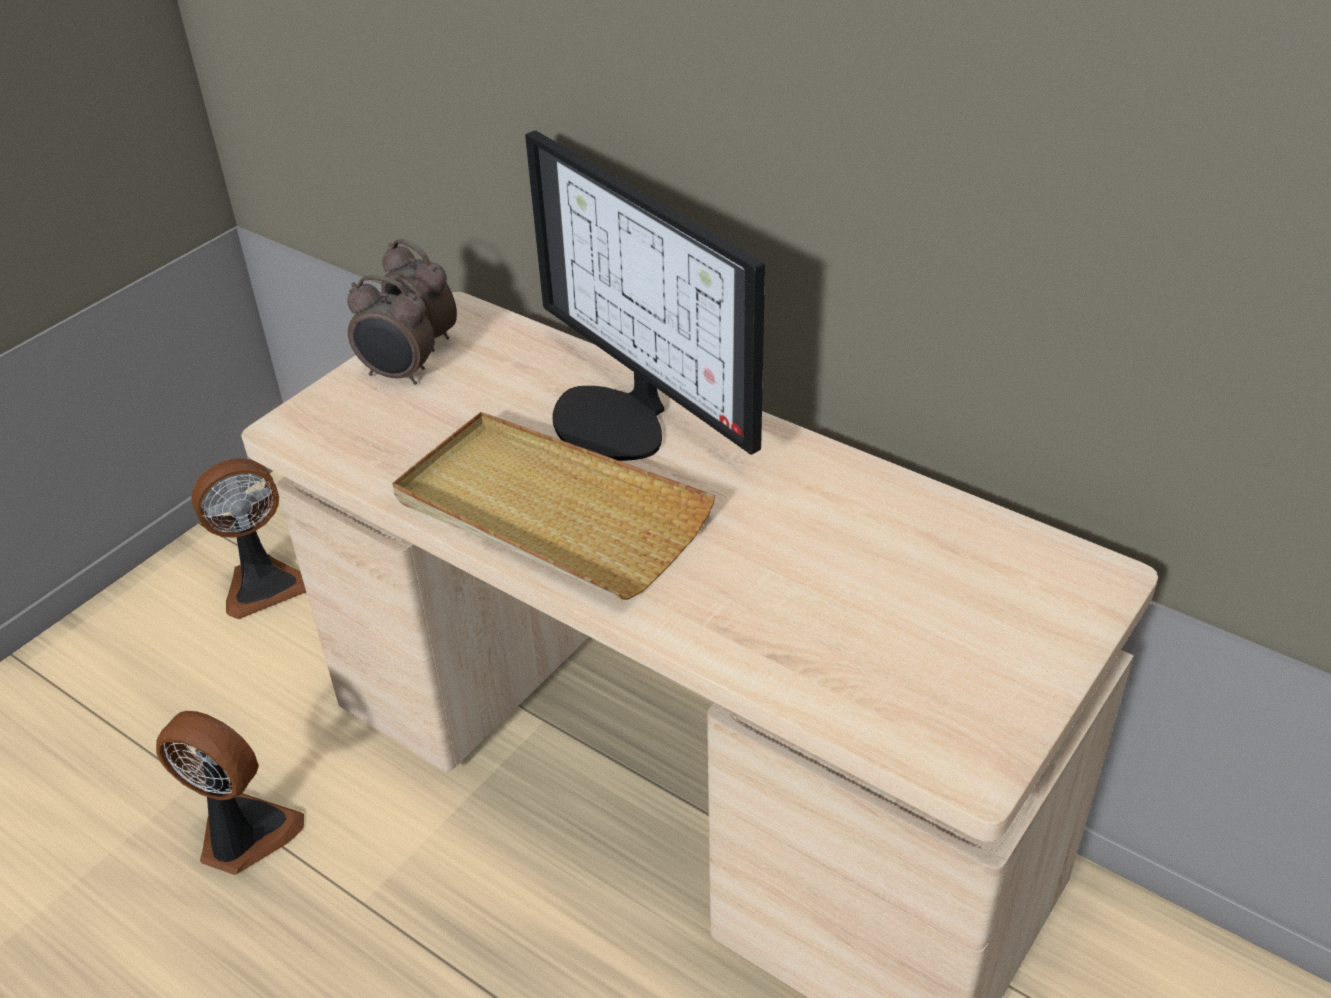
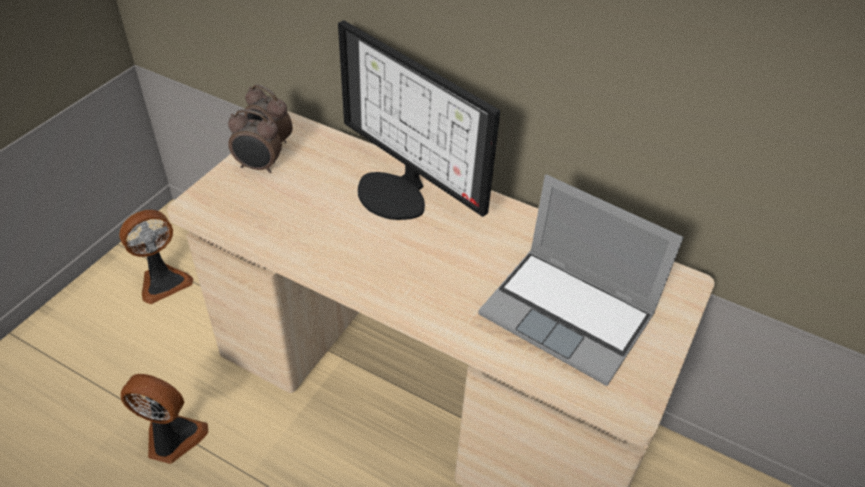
camera: 10 degrees left, 5 degrees up
(549, 512) = (365, 254): beige tray -> none
(884, 620) = (569, 315): none -> laptop

